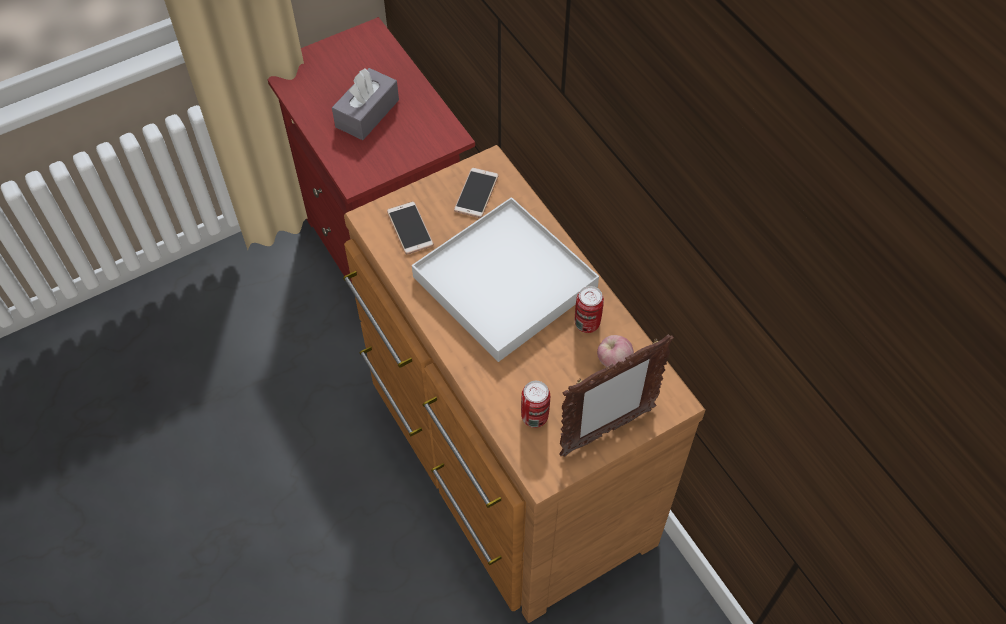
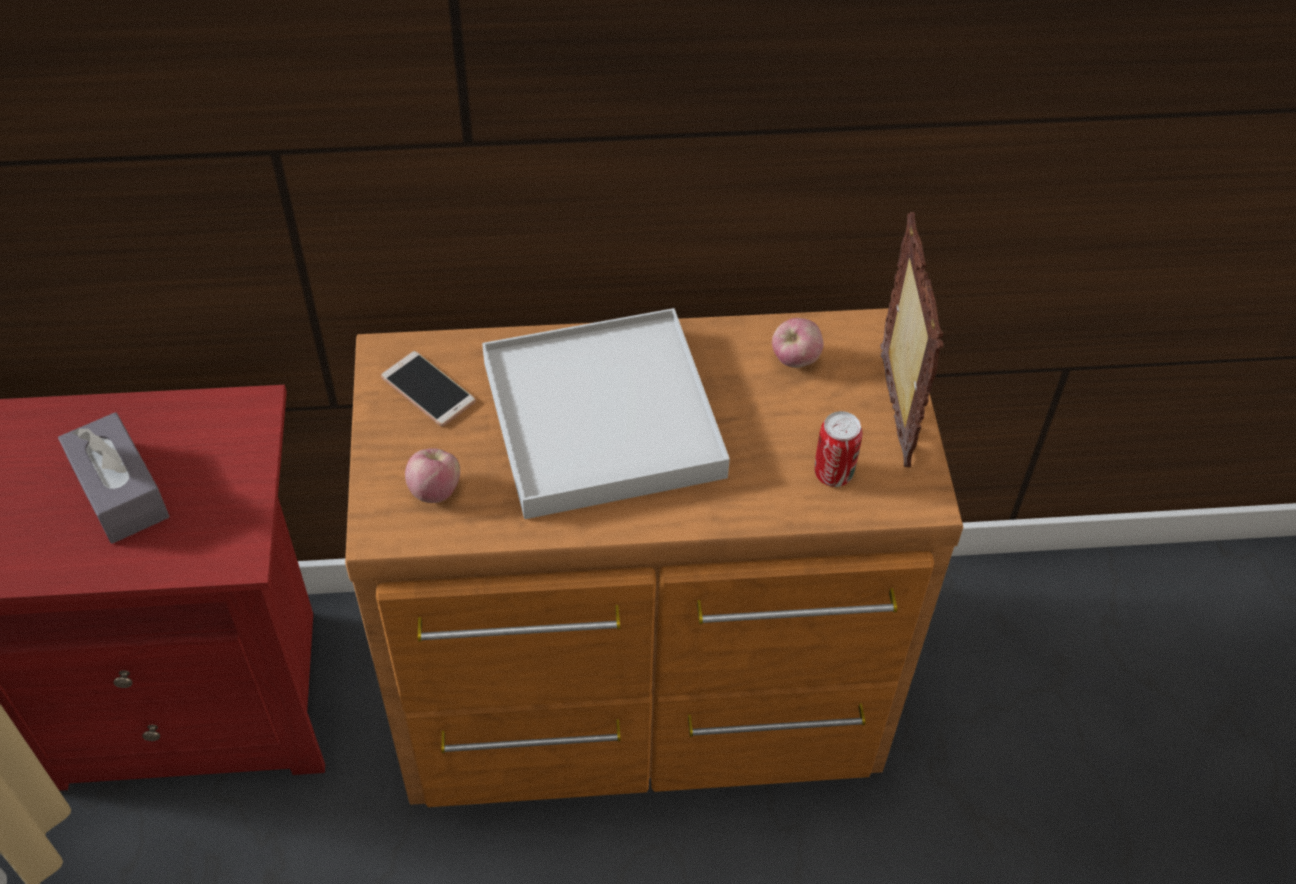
camera: 65 degrees left, 5 degrees down
(410, 228) = (435, 490): phone -> apple
(587, 323) = (721, 362): can -> none

